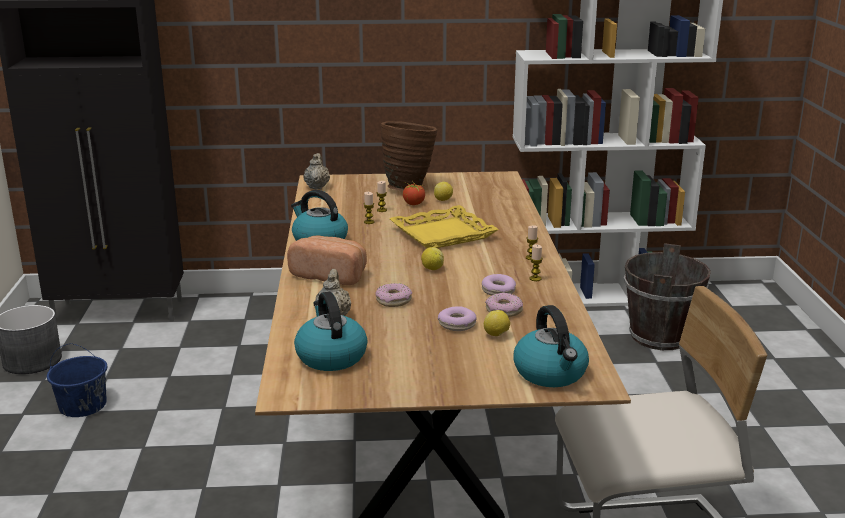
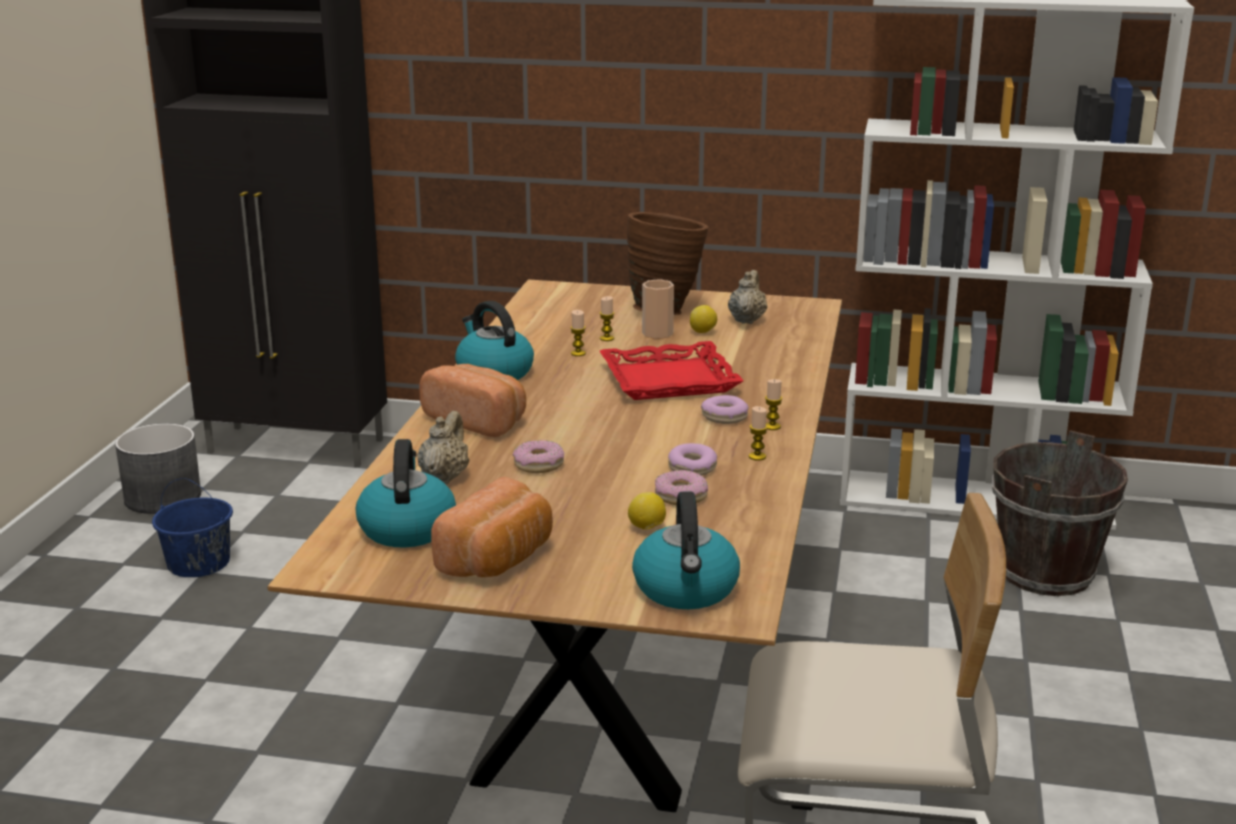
camera: 15 degrees right, 0 degrees up
(317, 187) = (540, 298): beige teapot -> beige teapot (747, 320)
(411, 370) = (499, 559): none -> bread
(413, 204) = (657, 333): tomato -> cup
(432, 268) = (621, 427): lemon -> none
(442, 234) = (669, 380): yellow tray -> red tray
(457, 324) = (602, 507): donut -> donut (724, 417)

